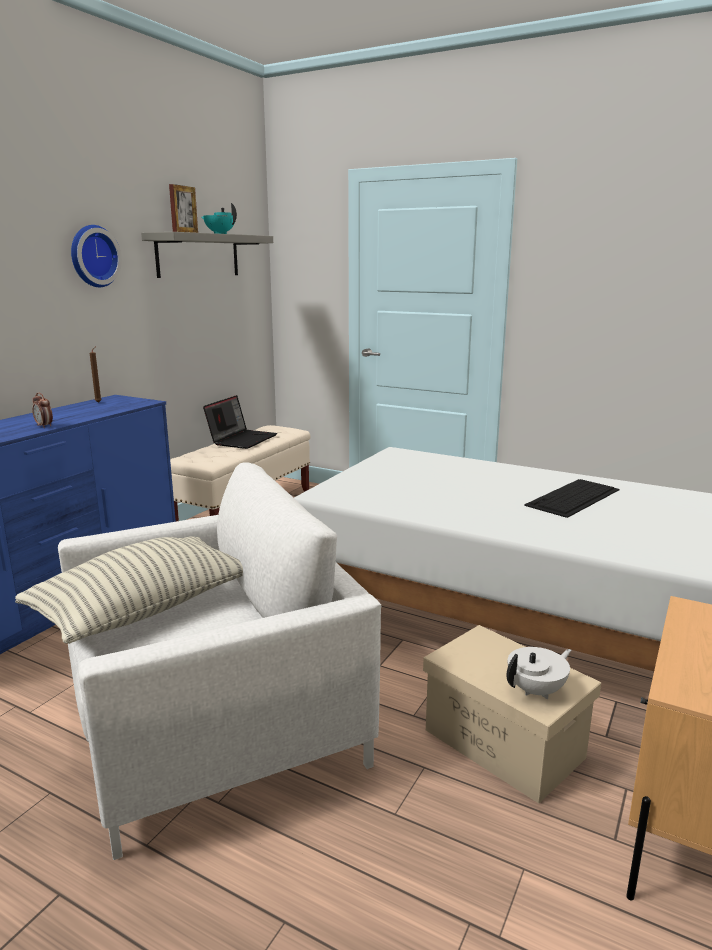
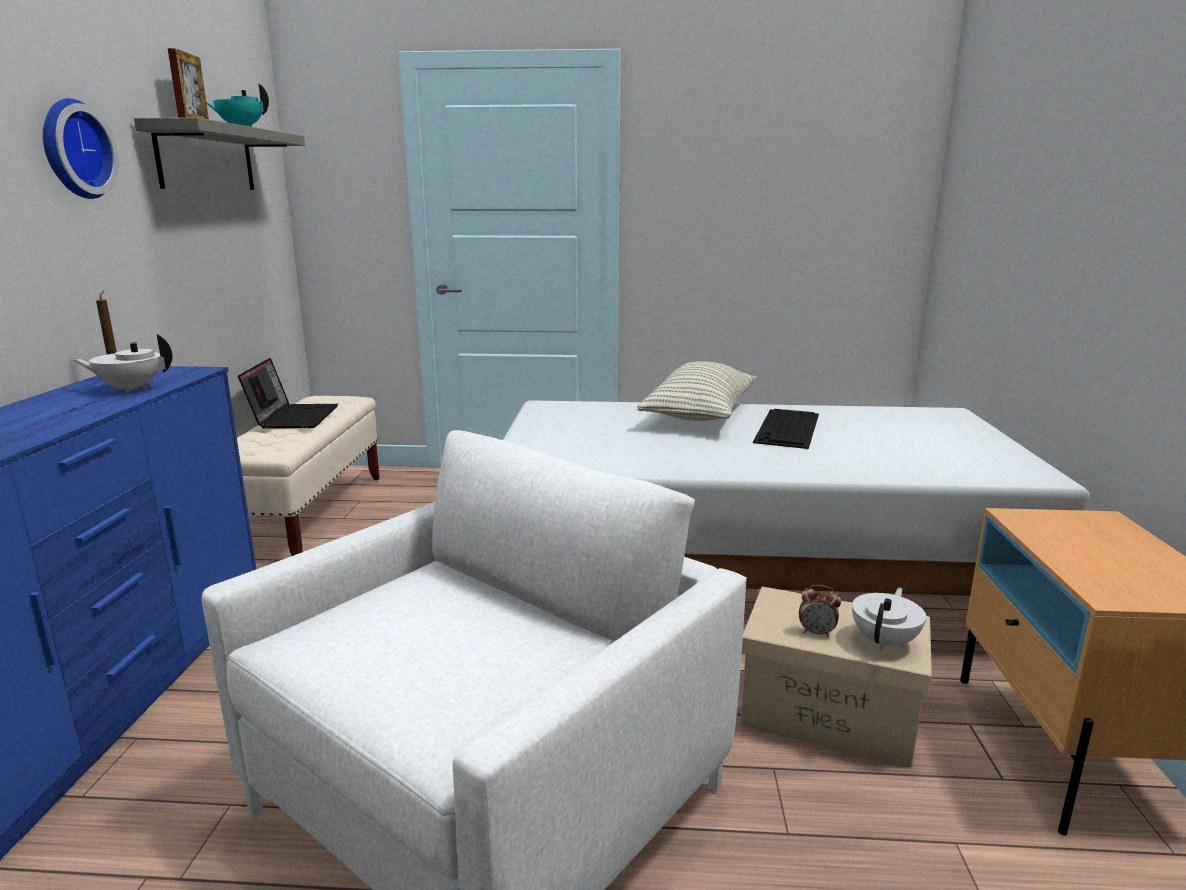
camera: 25 degrees left, 0 degrees up
(44, 426) = (73, 418): alarm clock -> alarm clock (817, 632)
(95, 411) = (130, 389): none -> white teapot
(143, 609) = (418, 660): pillow -> pillow (699, 414)

